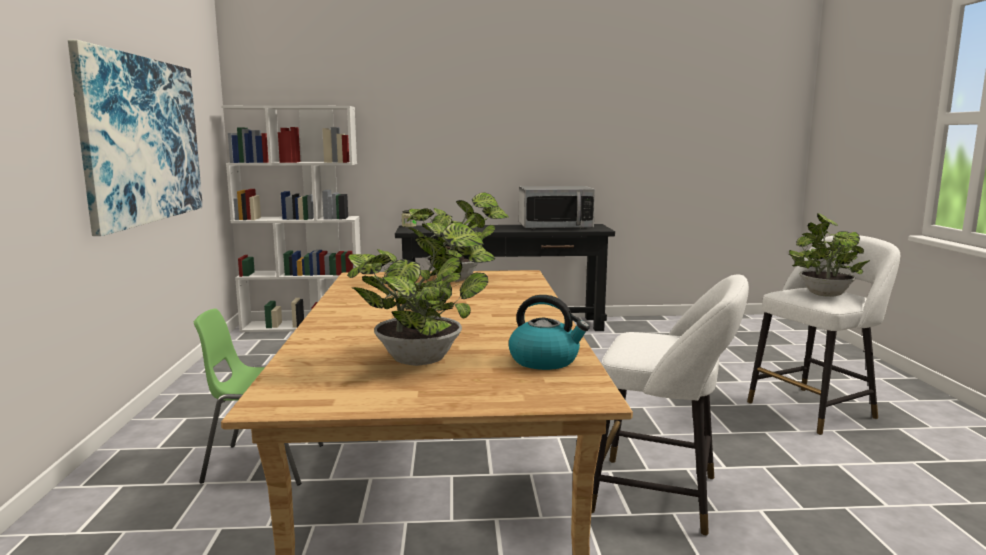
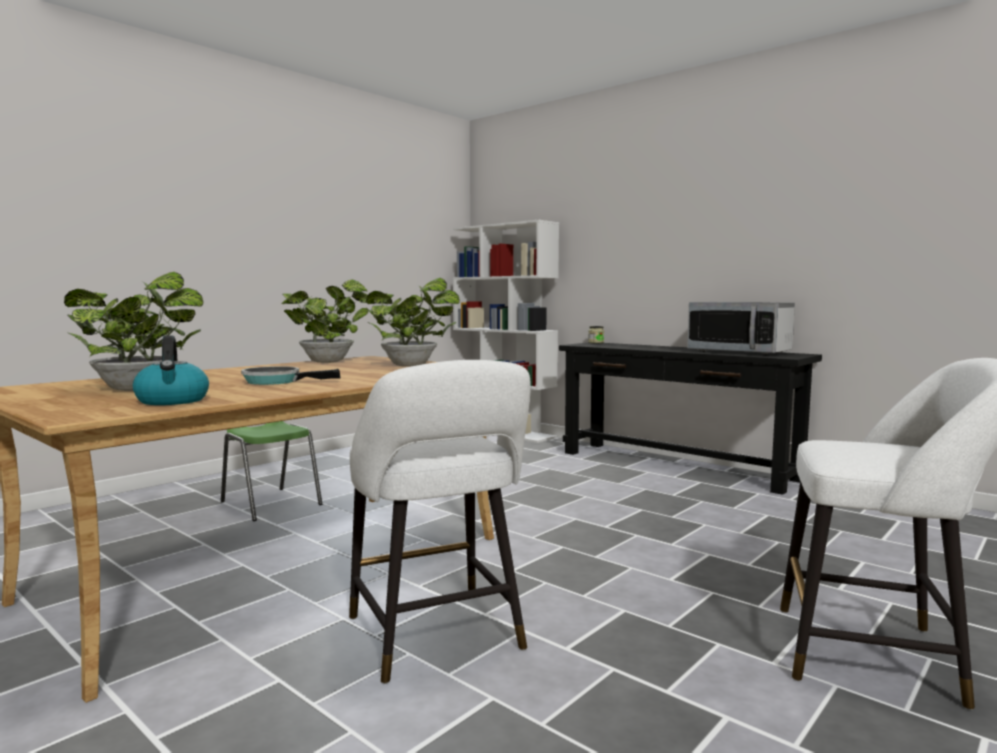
camera: 45 degrees right, 5 degrees down
(143, 140) = (332, 250): picture -> none
(476, 320) = (277, 381): none -> frying pan
(823, 293) = (878, 449): potted plant -> potted plant (331, 361)

